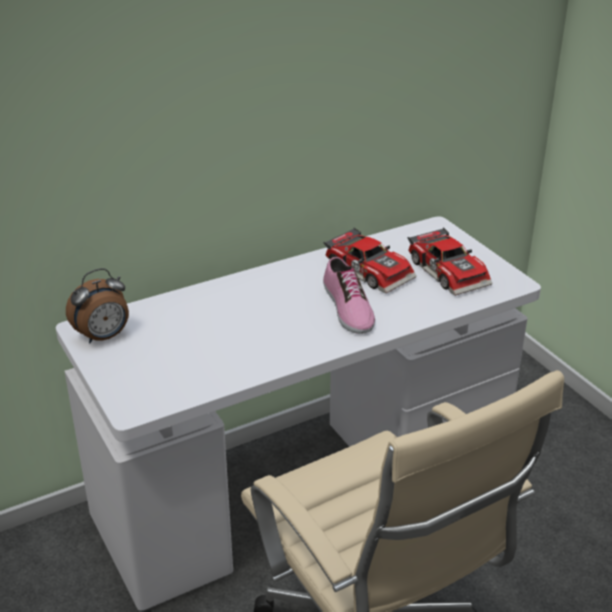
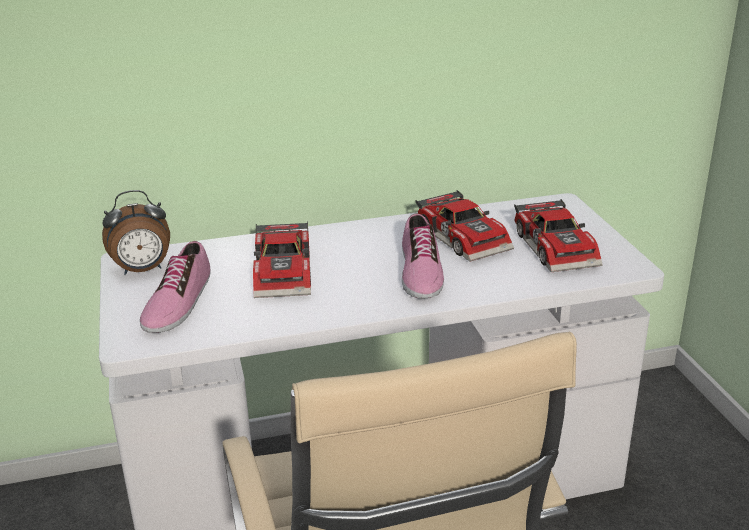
camera: 15 degrees right, 5 degrees down
(153, 364) = (177, 302): none -> shoe
(234, 322) = (286, 272): none -> toy car

